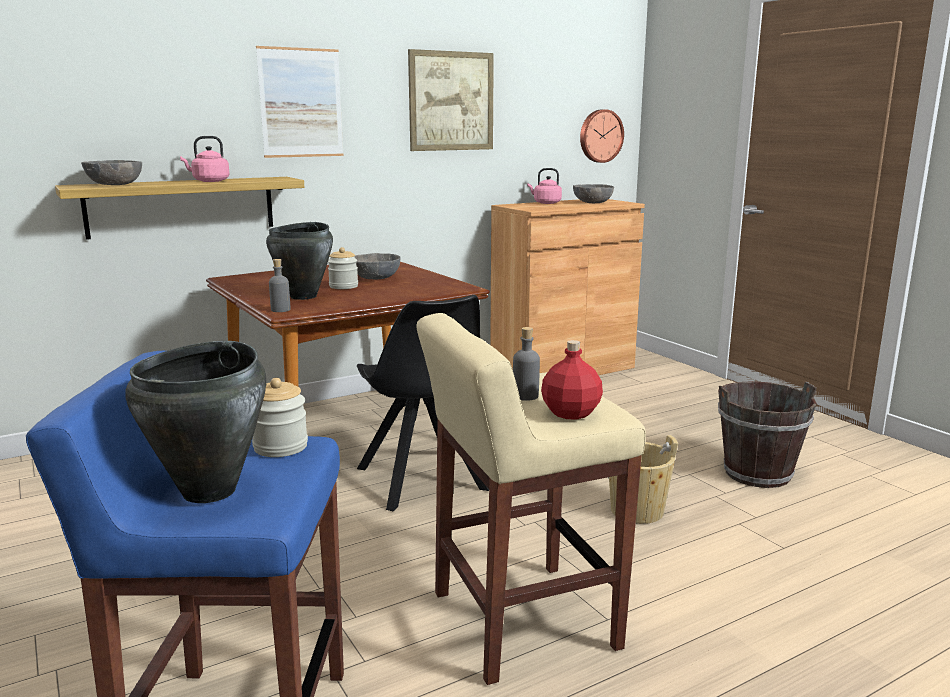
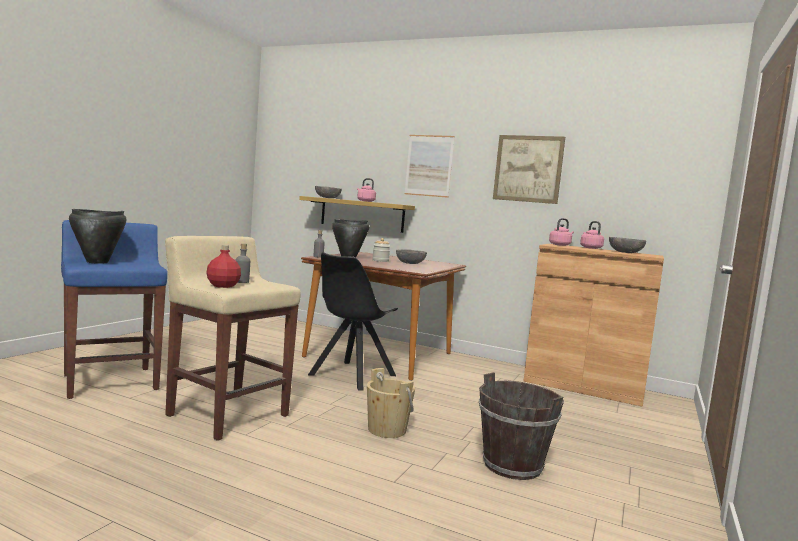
camera: 55 degrees right, 10 degrees down
(280, 447) = (145, 265): jar -> none
(520, 205) = (560, 245): none -> pink kettle
(600, 136) = (671, 203): wall clock -> none

